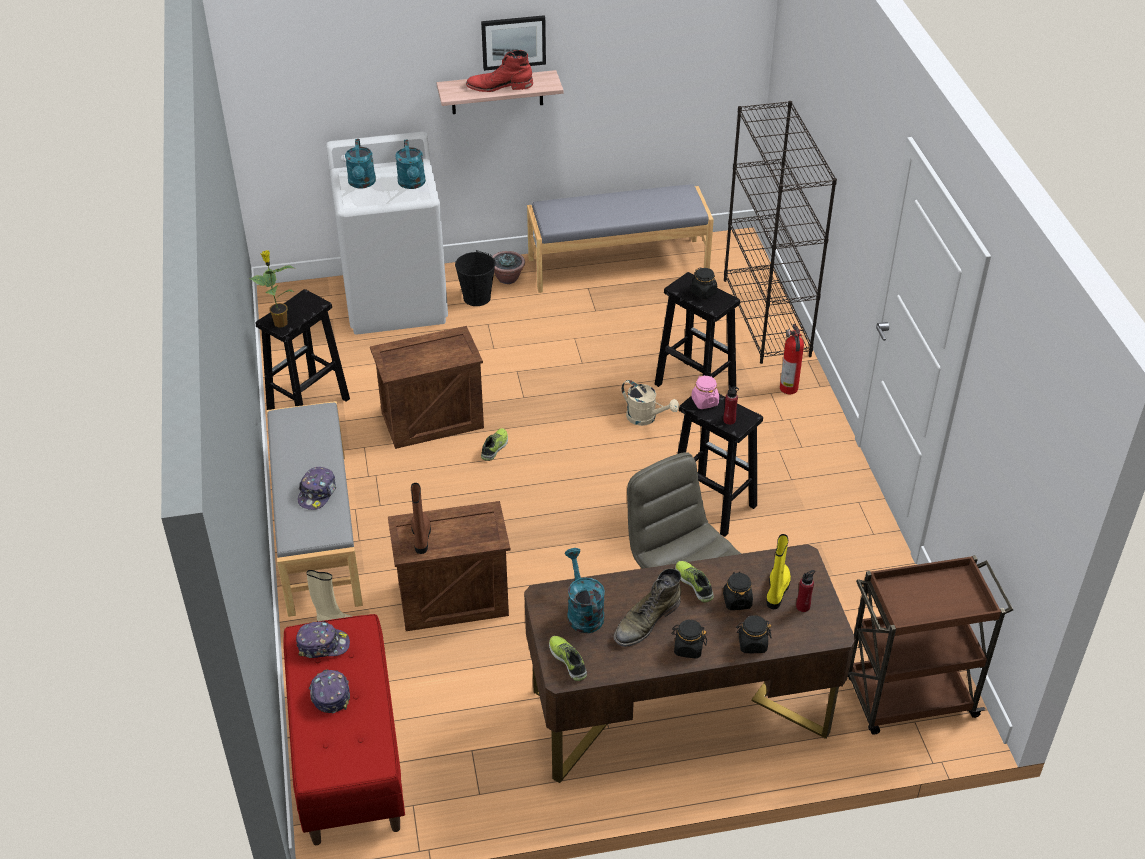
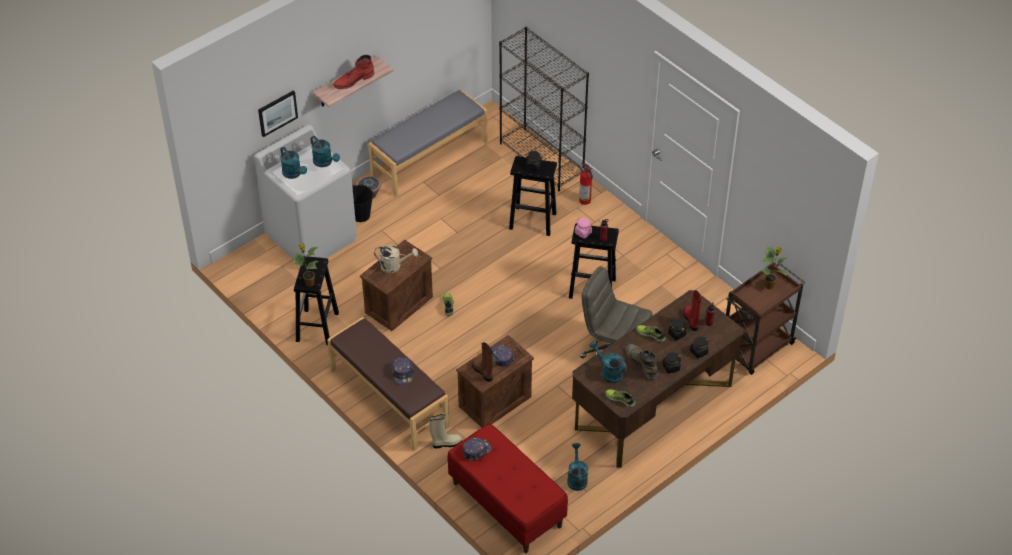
camera: 30 degrees left, 5 degrees up
(316, 532) = (388, 399): grey bench -> brown bench
(330, 694) = (501, 472): cap -> cap (500, 357)
(480, 766) = (576, 478): none -> turquoise watering can
(513, 42) = (353, 49): picture -> picture (277, 113)
(646, 418) = (519, 252): beige watering can -> beige watering can (394, 266)
(646, 621) = (642, 363): green boot -> green boot turned 135 degrees clockwise
(777, 590) = (691, 320): yellow boot -> red boot
(947, 591) = (769, 286): none -> potted plant

